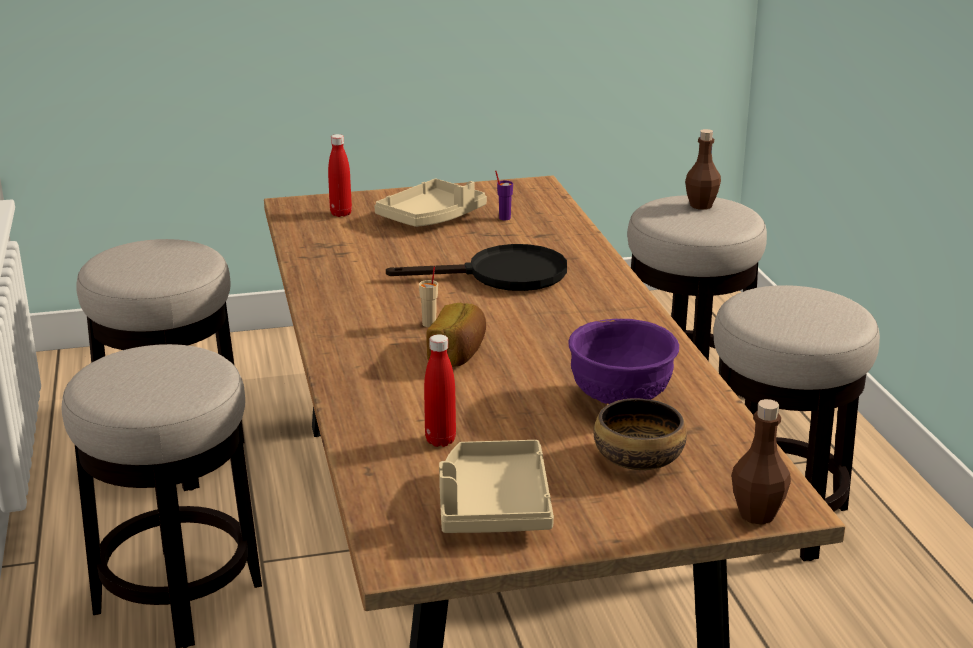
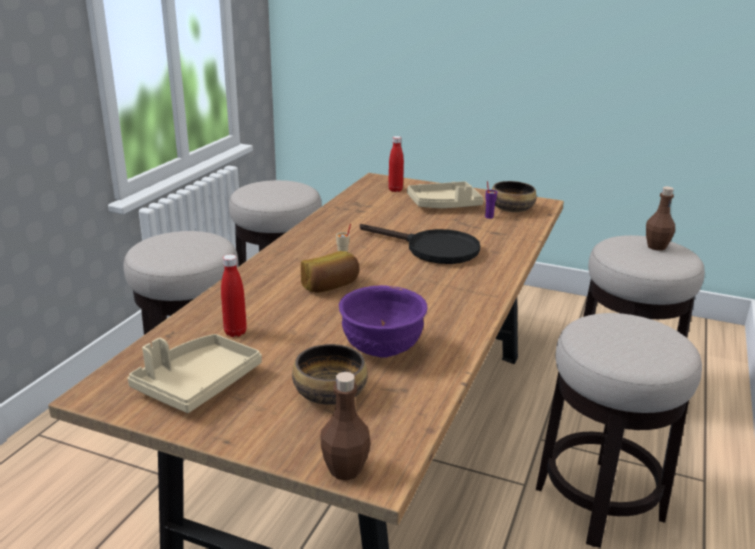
camera: 35 degrees right, 0 degrees up
(514, 201) = (511, 209): none -> bowl

